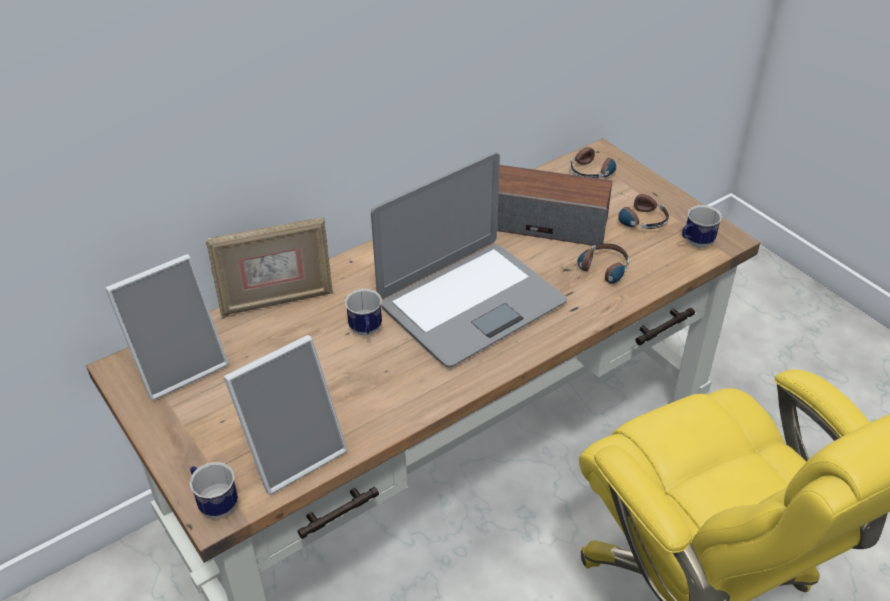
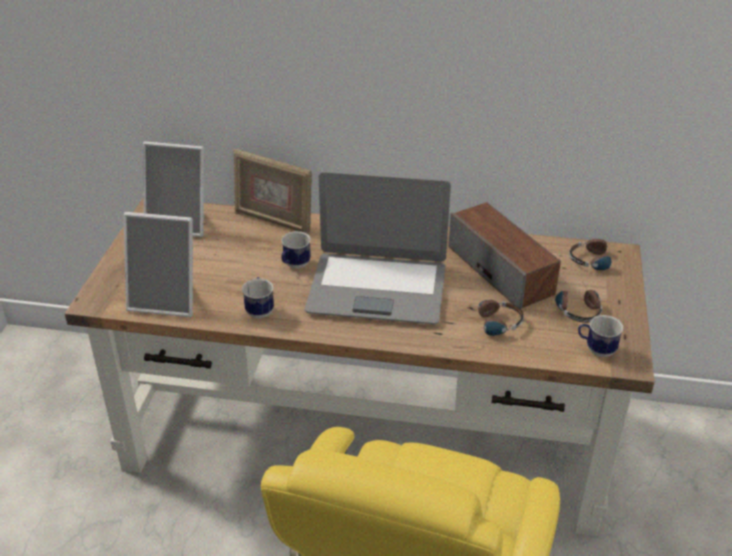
camera: 45 degrees right, 5 degrees down
(215, 503) = (100, 297): mug -> mug (259, 309)

